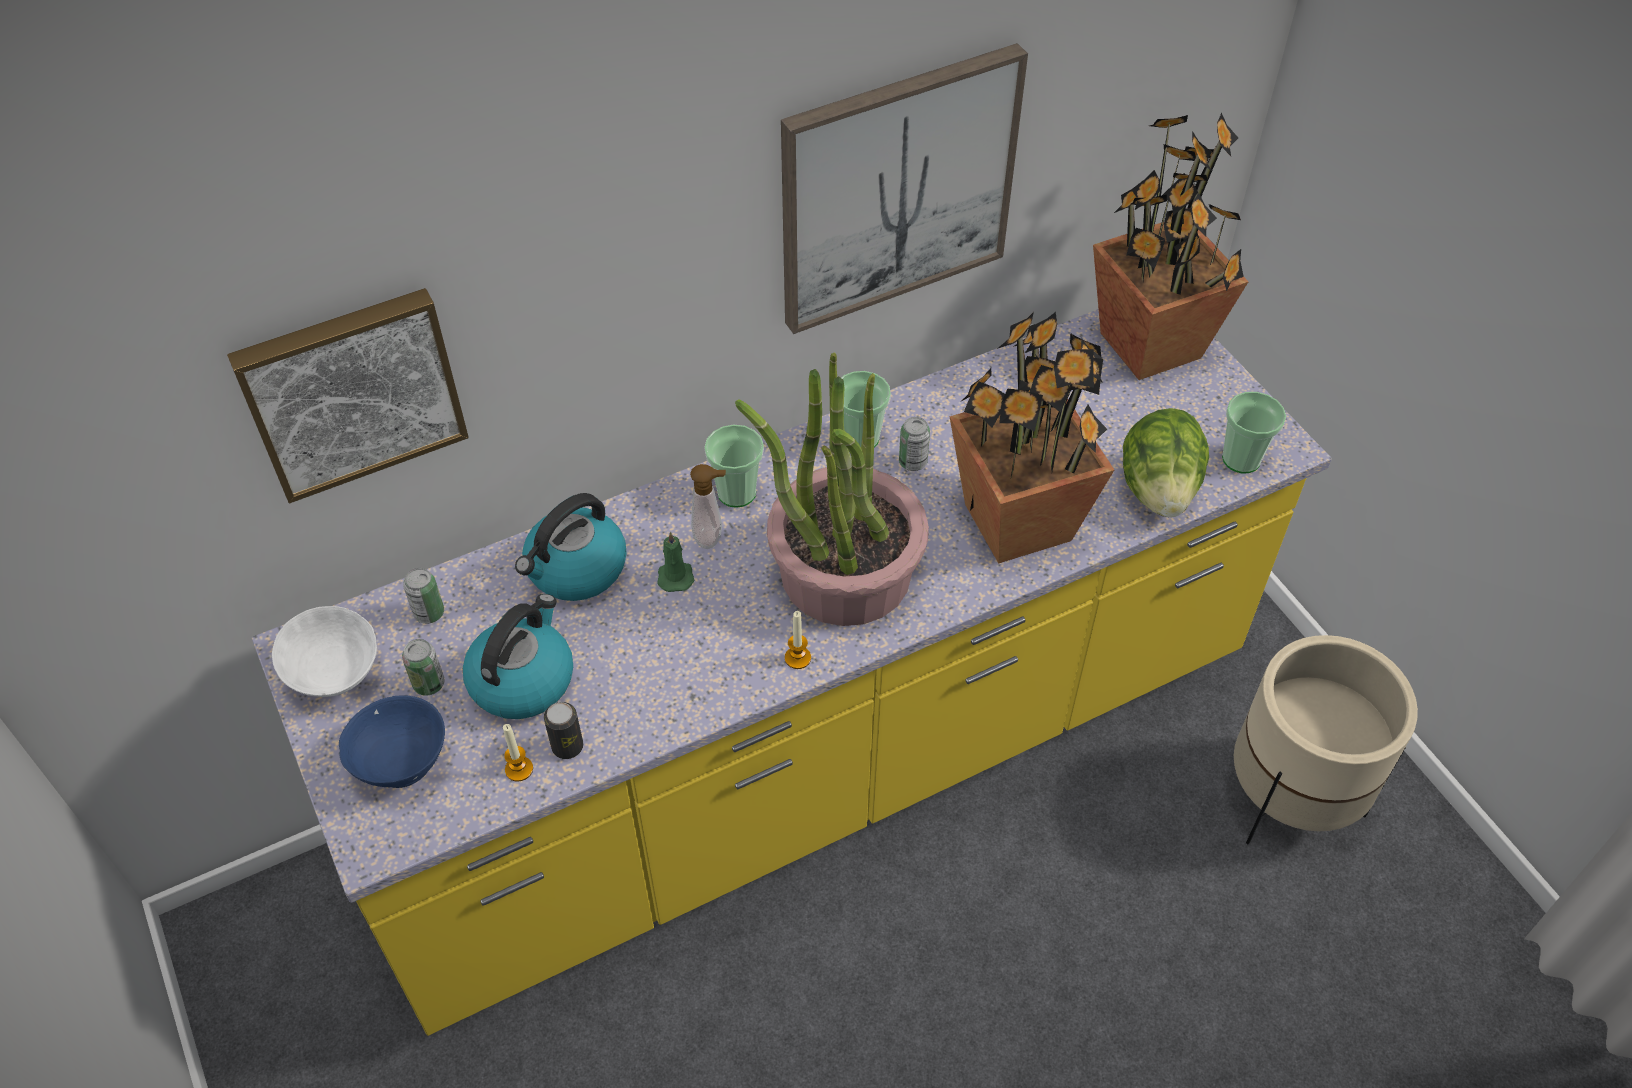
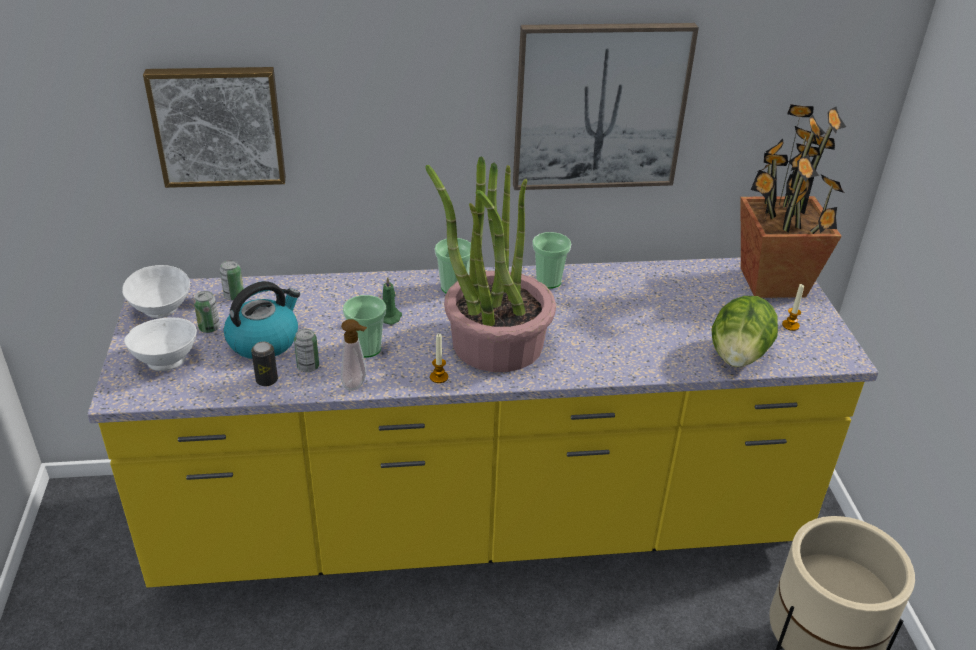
camera: 20 degrees right, 15 degrees down
(403, 762) = (167, 360): blue bowl -> white bowl
(519, 769) = (230, 383): candle -> candle (790, 325)
(575, 569) = (332, 298): kettle -> none
(711, 537) = (424, 304): soap dispenser -> soap dispenser (357, 385)
(913, 462) = (575, 301): can -> can (308, 367)
(1019, 521) = (629, 347): potted plant -> none
(1241, 459) = (808, 355): cup -> cup (367, 349)

